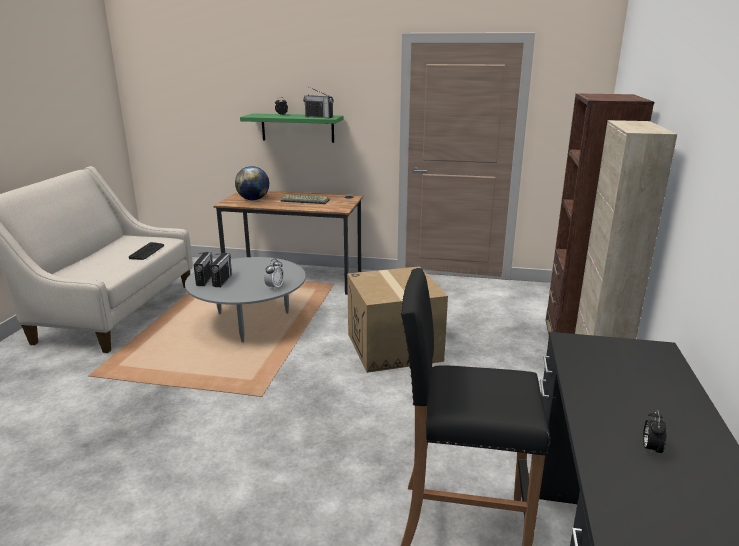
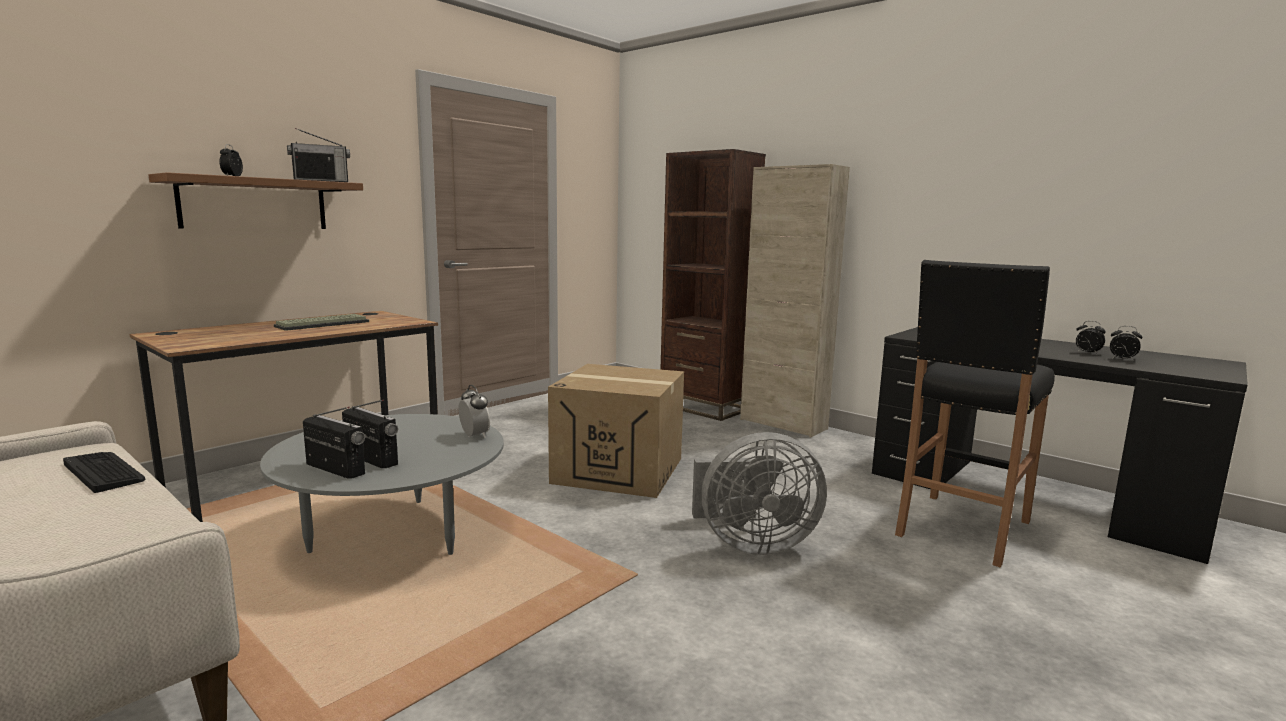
camera: 60 degrees left, 10 degrees down
(253, 199) = (223, 336): globe -> none
(297, 128) = (254, 204): green shelf -> brown shelf
(333, 424) = (751, 543): none -> grey fan
(642, 474) = (1122, 359): none -> alarm clock

